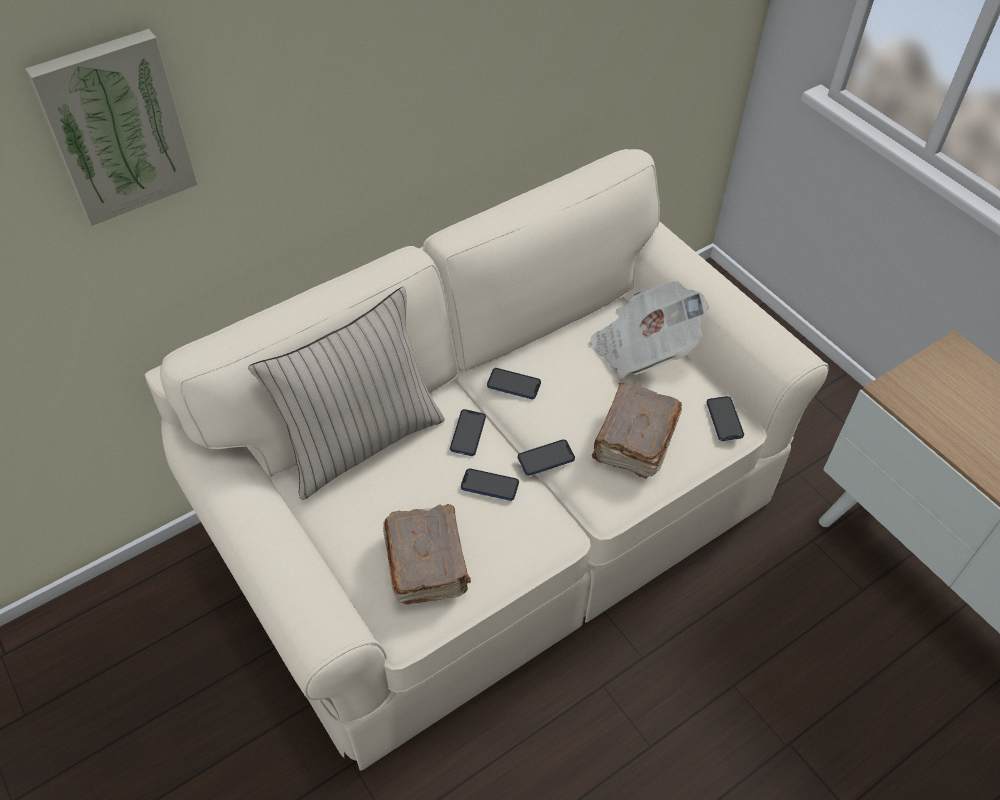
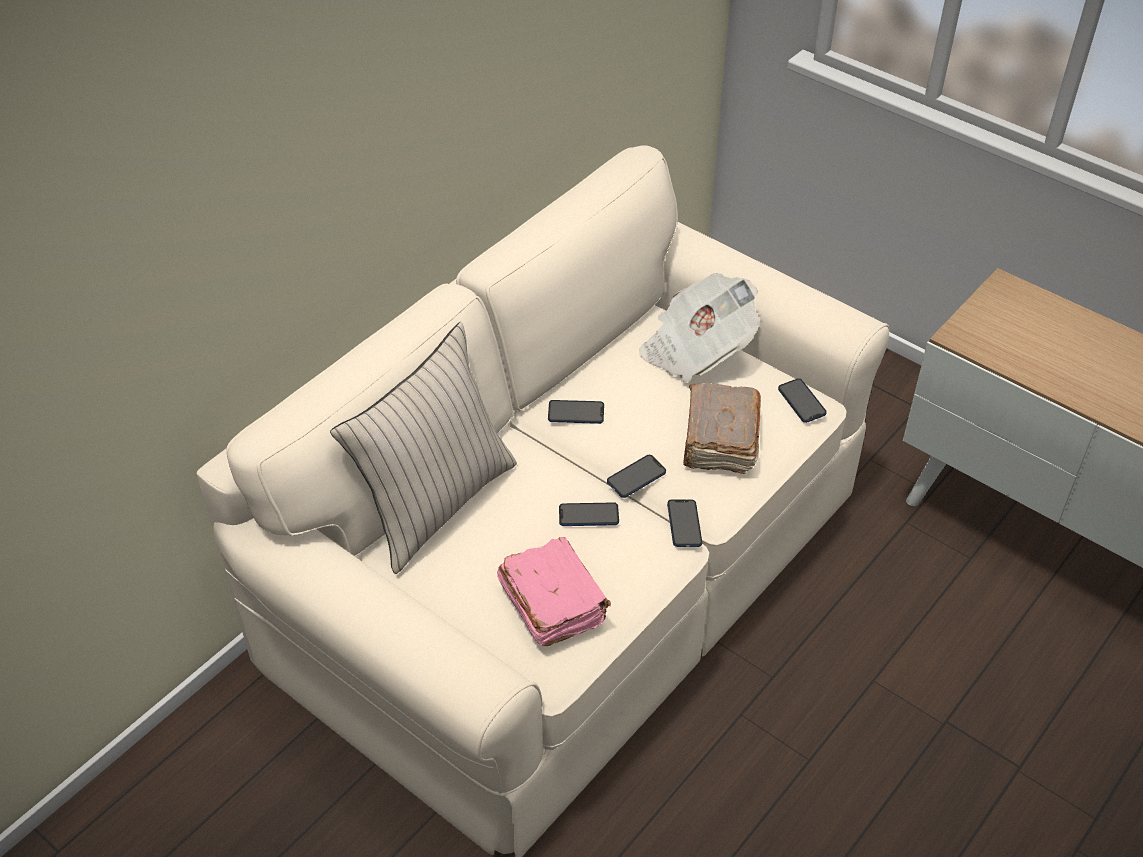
camera: 15 degrees left, 5 degrees down
(115, 127) = (172, 199): picture -> none
(427, 562) = (553, 602): brown book -> pink book
(468, 433) = (546, 471): phone -> phone (684, 524)

